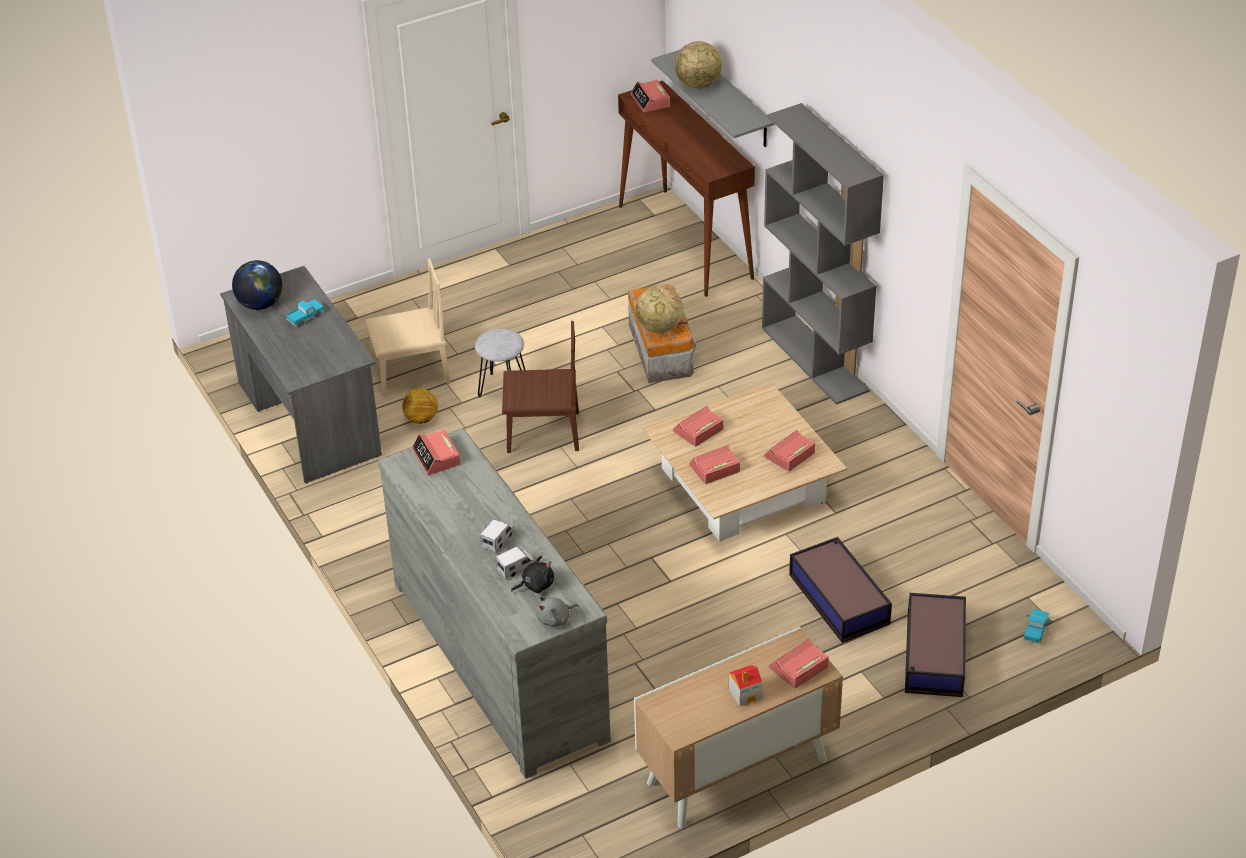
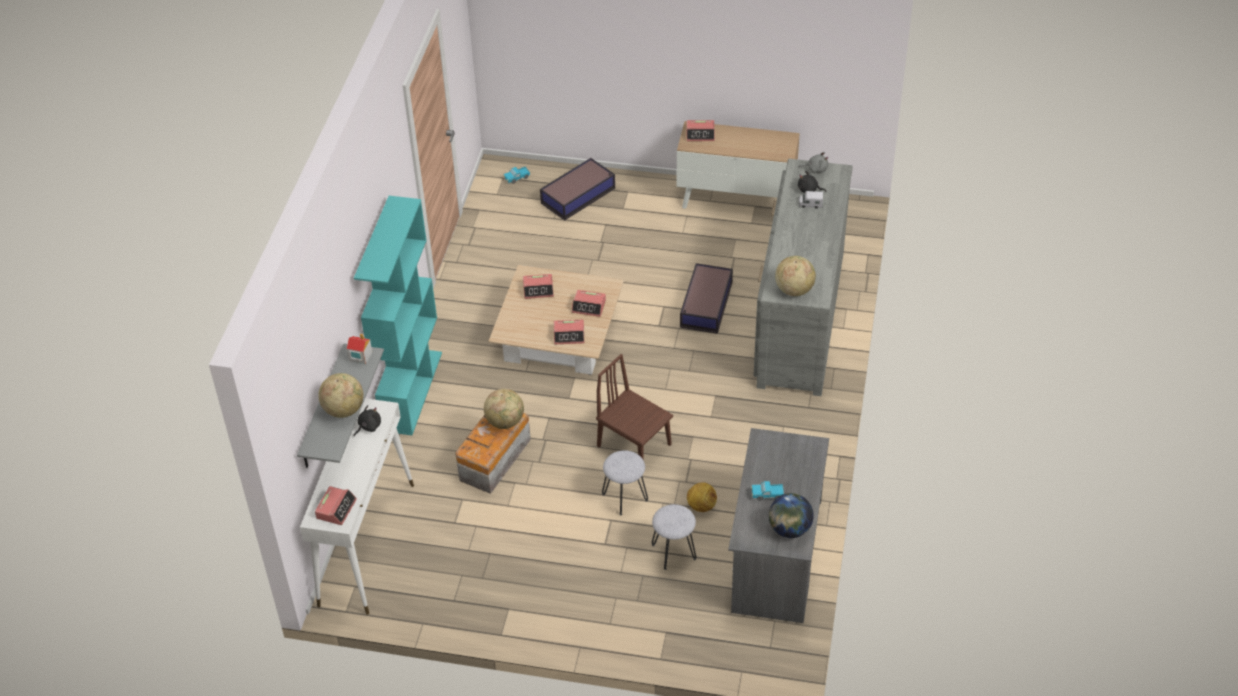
camera: 140 degrees left, 5 degrees up
(410, 373) = (673, 551): beige chair -> grey stool
(436, 457) = (794, 290): alarm clock -> globe
(498, 540) = (805, 223): toy truck -> none
(685, 242) = (367, 543): brown console table -> white console table
(707, 156) = (368, 426): none -> black plush toy
(745, 693) = (738, 137): toy house -> toy house (360, 356)
(815, 359) = (411, 390): grey bookcase -> turquoise bookcase
(838, 598) = (588, 247): storage box -> storage box (705, 305)

